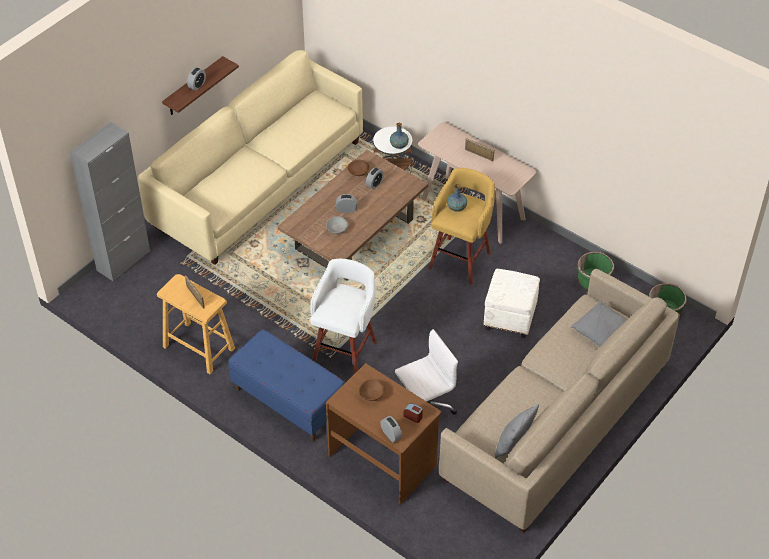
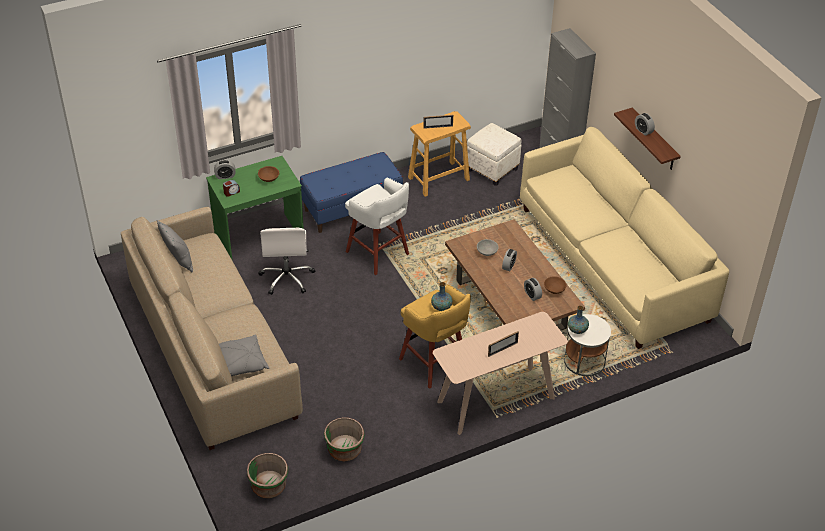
camera: 115 degrees right, 5 degrees down
(383, 460) = (259, 239): brown desk -> green desk
(510, 318) = (342, 369): white ottoman -> white ottoman (491, 169)

